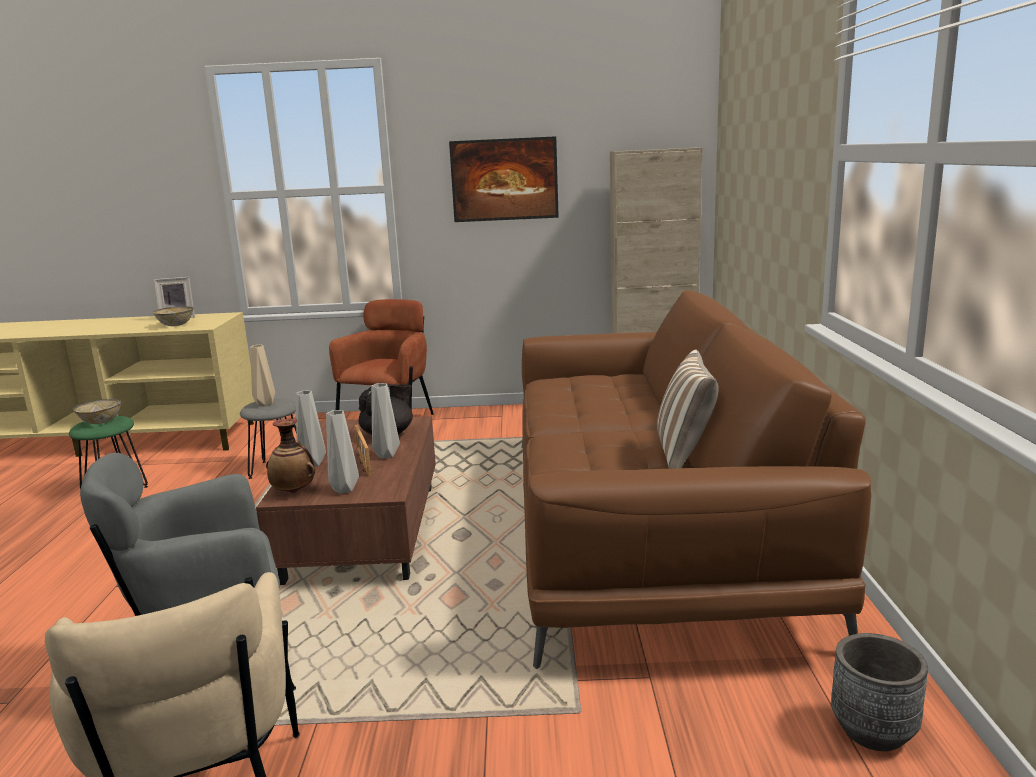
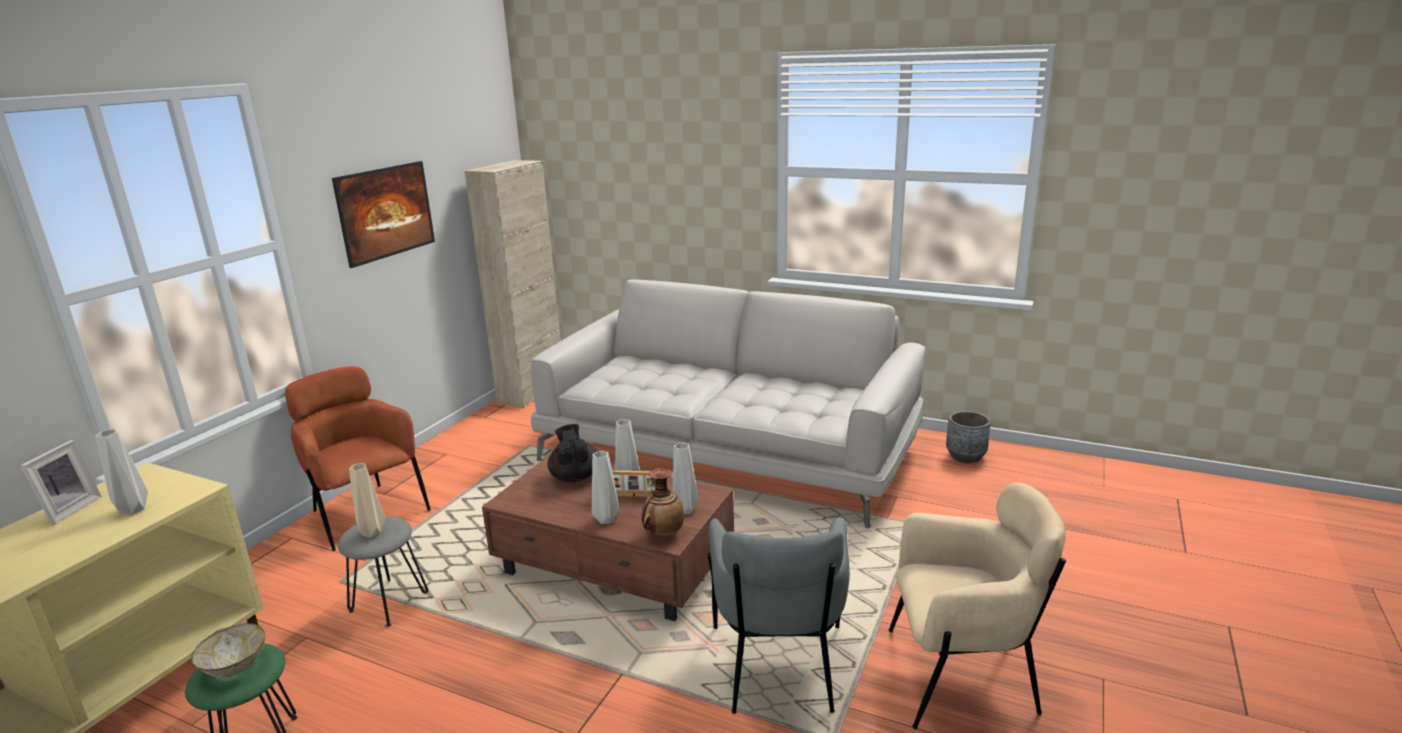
camera: 65 degrees left, 5 degrees up
(176, 325) = (131, 511): bowl -> grey vase
(646, 526) = (729, 450): brown sofa -> grey sofa
(685, 457) = (799, 380): pillow -> none

